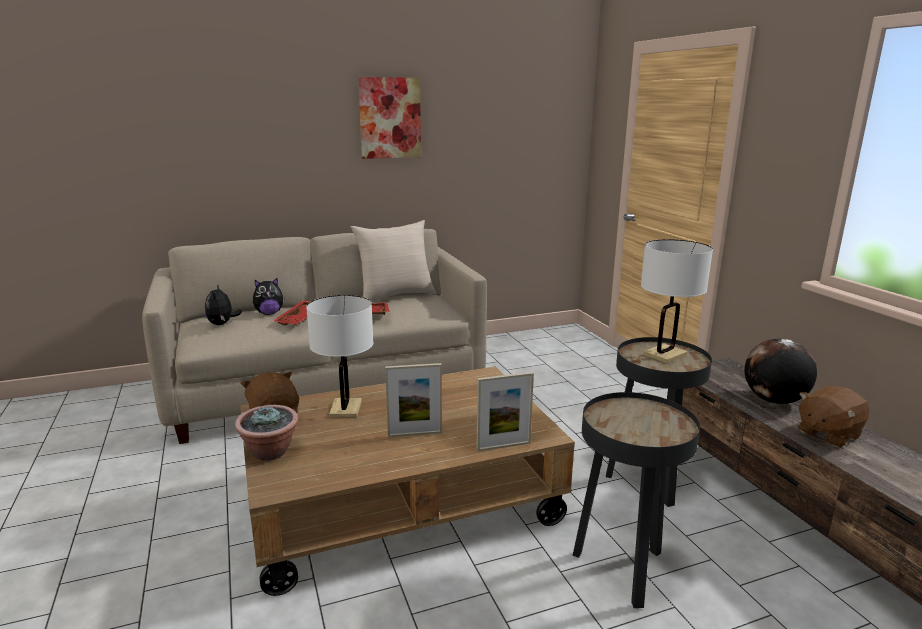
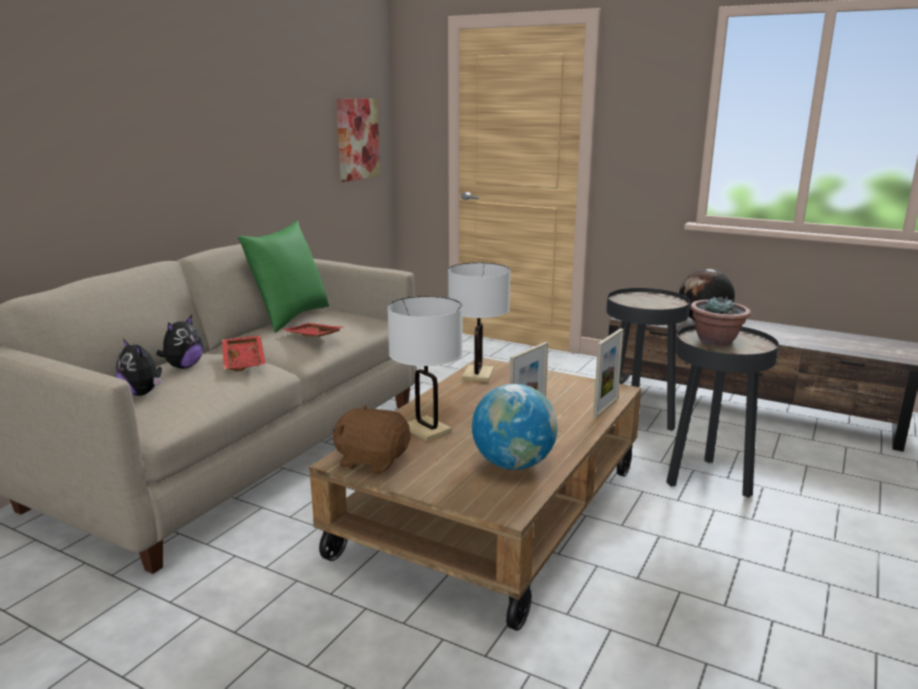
camera: 40 degrees left, 0 degrees up
(270, 452) = (438, 487): potted plant -> potted plant (716, 341)
(343, 459) = (513, 464): none -> globe
(390, 118) = (221, 97): picture -> picture (357, 139)
(395, 296) = (290, 317): beige pillow -> green pillow
(665, 354) = (644, 300): white table lamp -> white table lamp (478, 375)
(827, 434) = (761, 331): brown plush toy -> none

